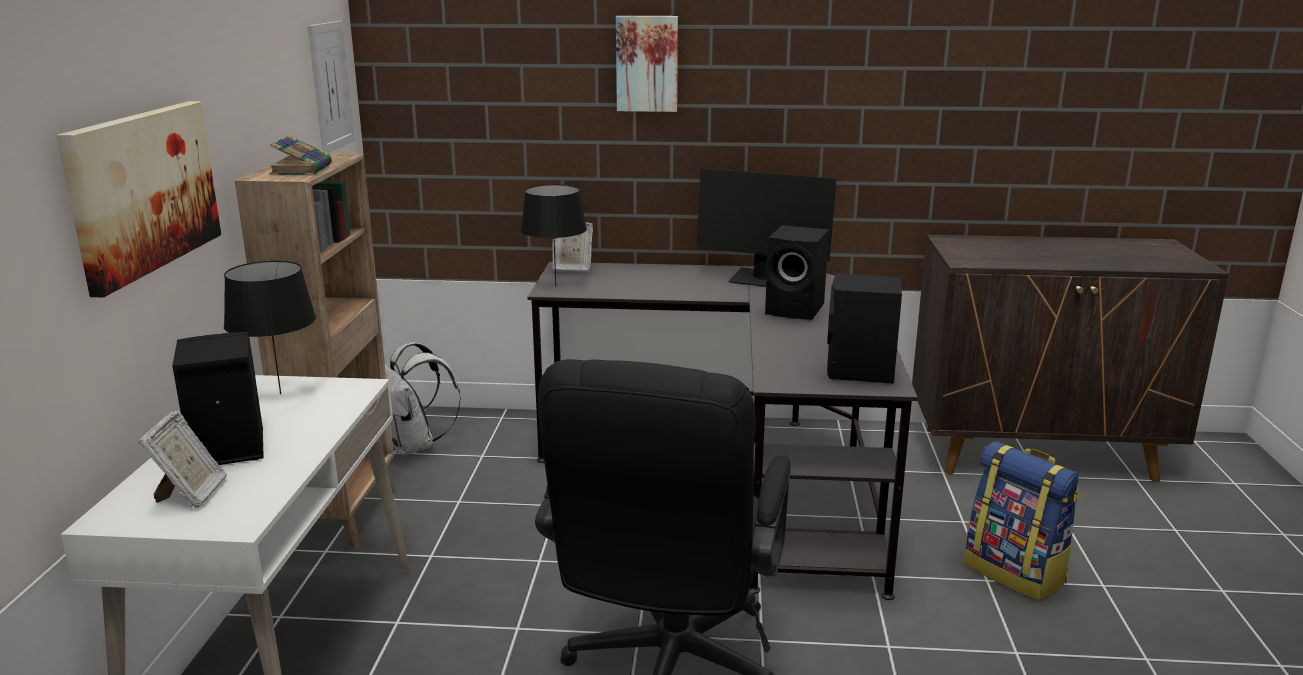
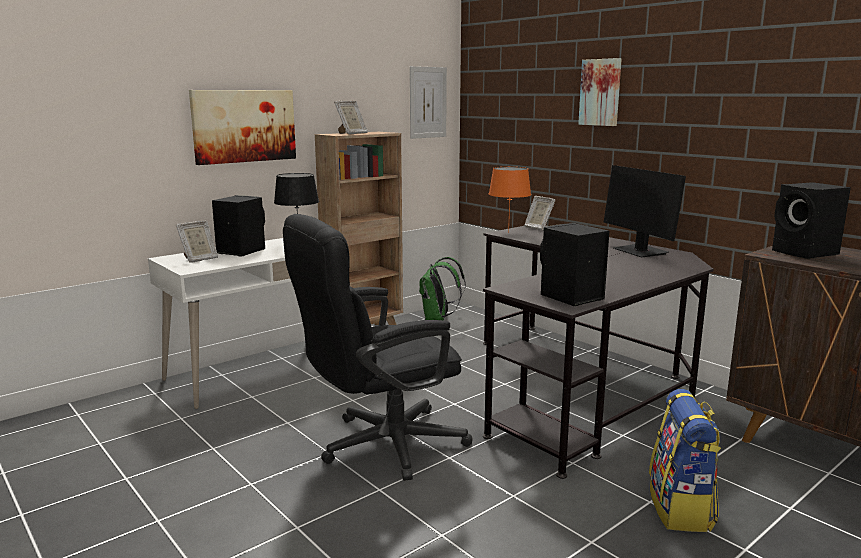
camera: 45 degrees right, 5 degrees down
(302, 169) = (351, 133): book -> picture frame
(414, 446) = (438, 319): white backpack -> green backpack
(556, 286) = (509, 232): black table lamp -> orange table lamp
(797, 310) = (619, 267): black speaker -> black speaker (806, 253)

